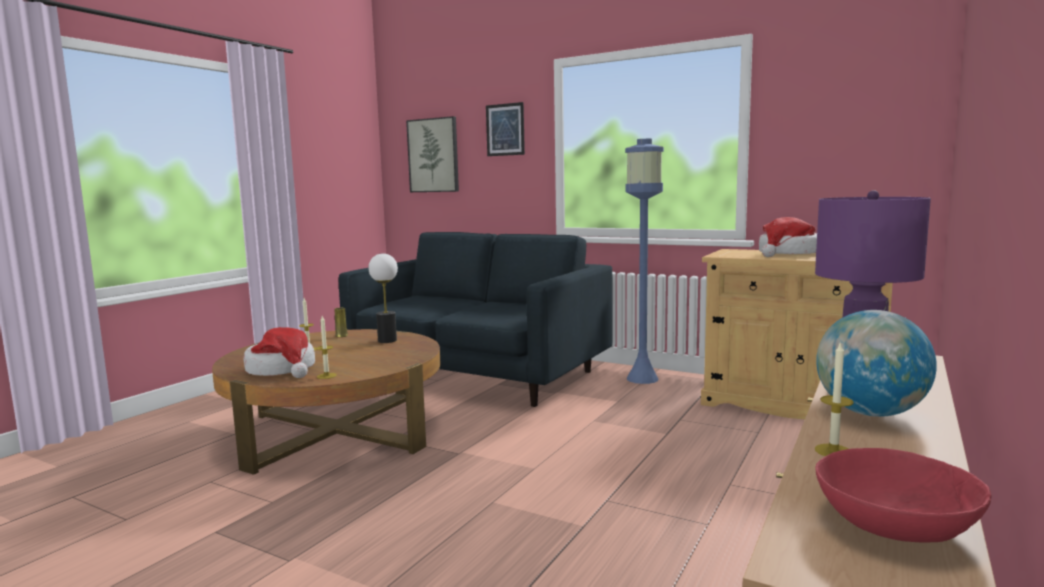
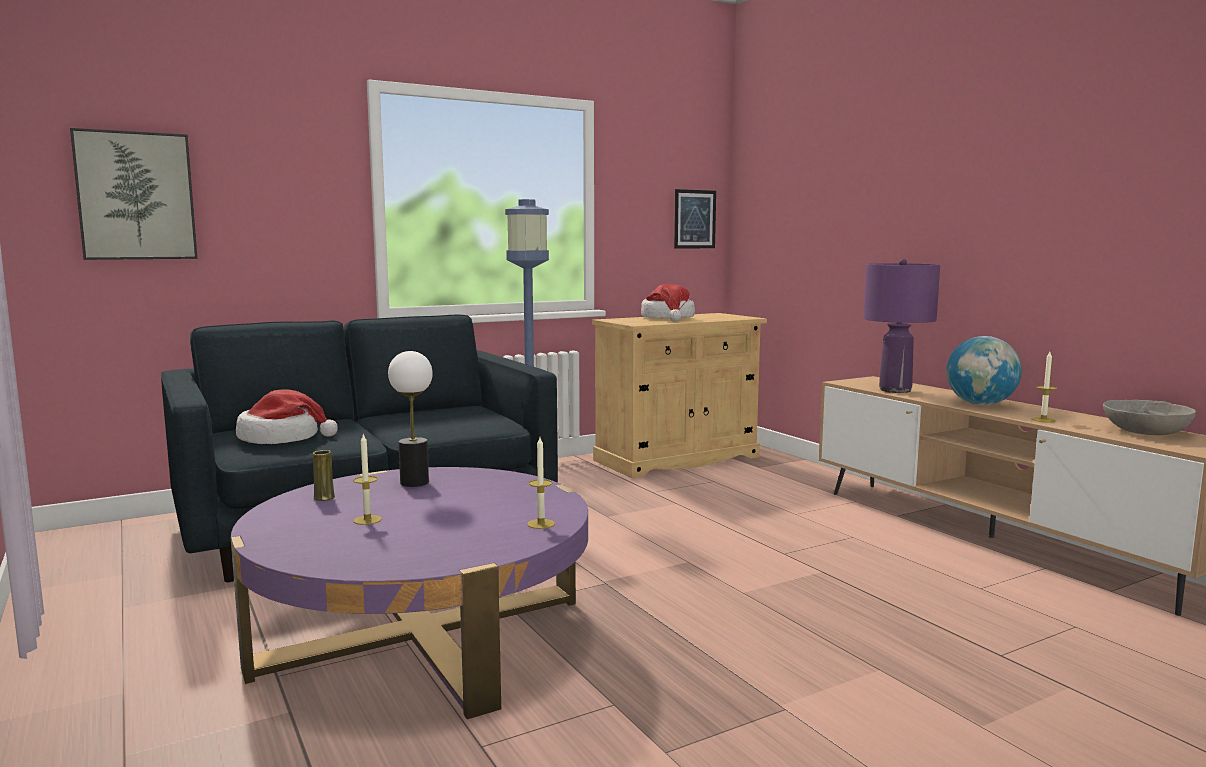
camera: 60 degrees left, 0 degrees up
(282, 369) = (460, 541): hat -> hat (281, 438)
(336, 431) = (422, 634): brown coffee table -> purple coffee table
(505, 129) = (287, 167): picture -> picture (694, 219)
(894, 522) = (1145, 431): red bowl -> grey bowl

